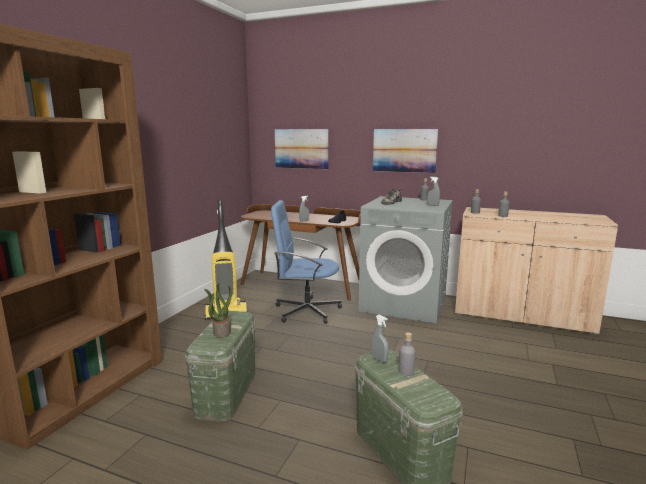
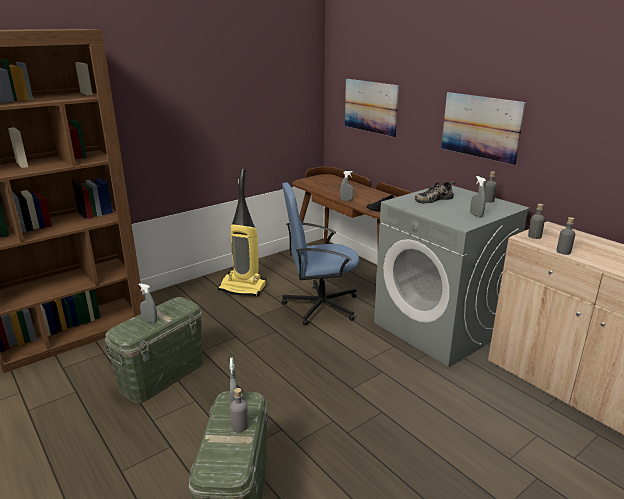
camera: 30 degrees right, 10 degrees up
(221, 331) = (150, 320): potted plant -> grey spray bottle
(306, 311) = (320, 306): blue office chair -> blue office chair turned 45 degrees counterclockwise

